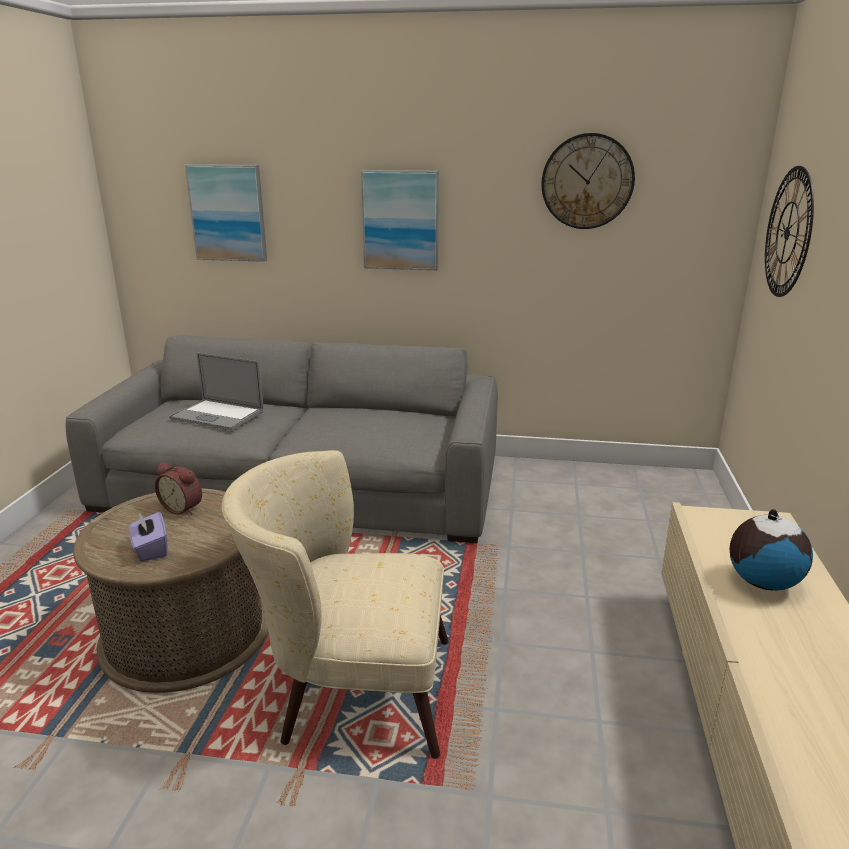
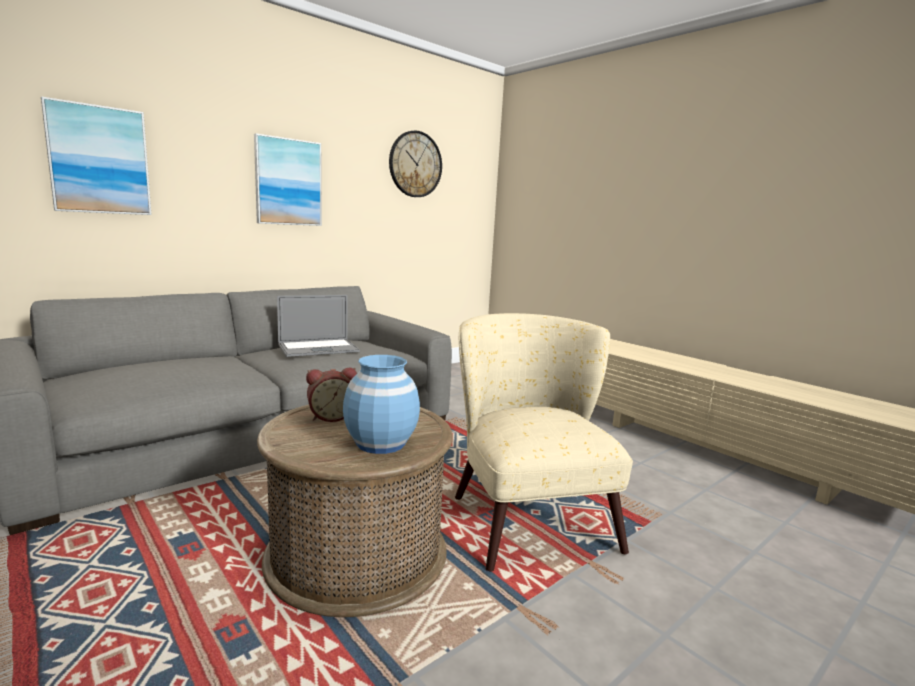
camera: 50 degrees left, 10 degrees down
(150, 549) = (380, 443): purple tissue box -> blue vase
(217, 415) = (178, 368): laptop -> laptop (318, 348)
(349, 687) = (526, 513): beige armchair -> beige armchair turned 120 degrees clockwise
(762, 582) = (658, 358): globe -> none
(788, 232) = (540, 196): wall clock -> none

